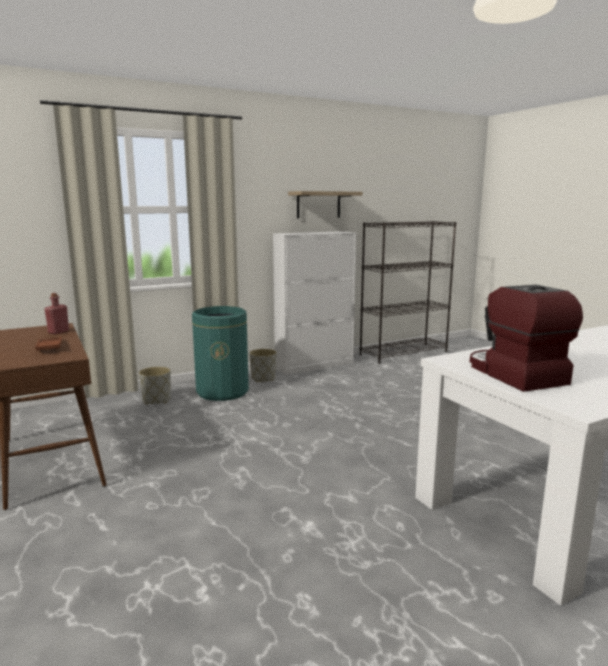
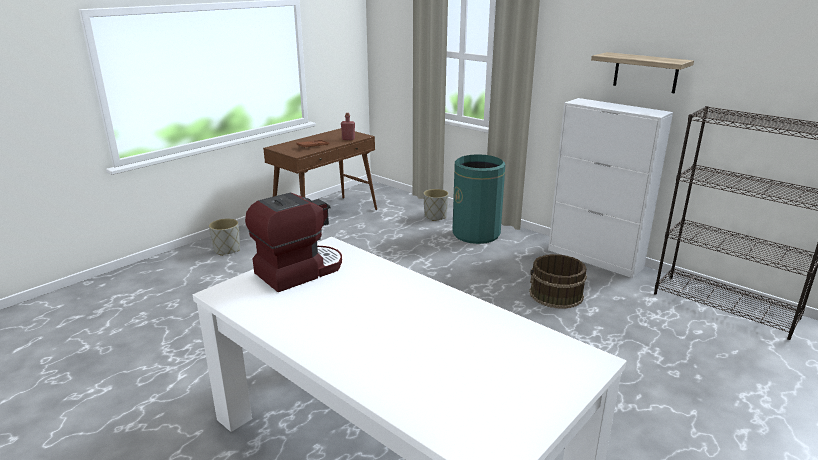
camera: 70 degrees right, 10 degrees up
(263, 378) = (525, 242): grey planter -> grey planter (227, 250)
(363, 388) = (556, 295): none -> brown bucket

